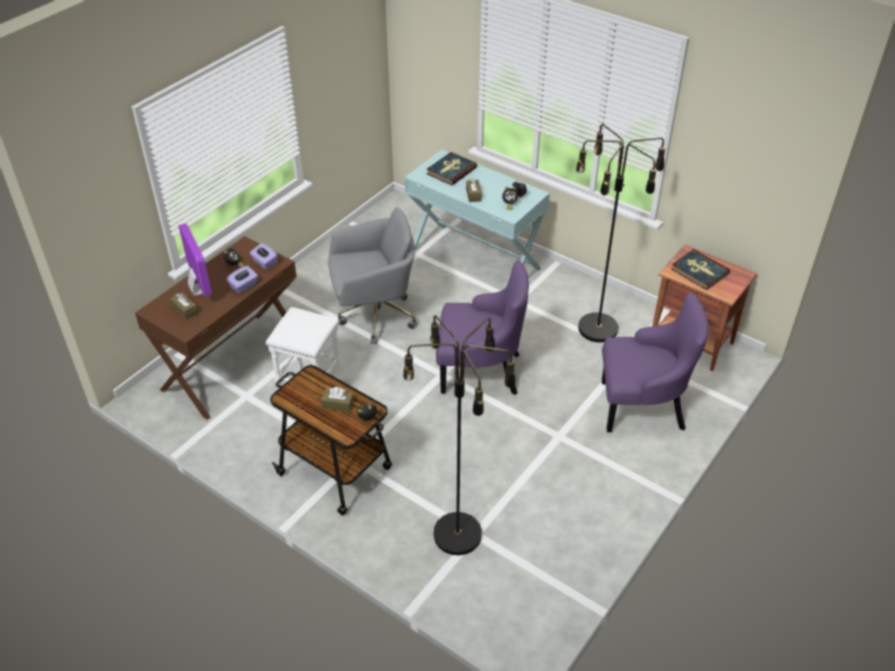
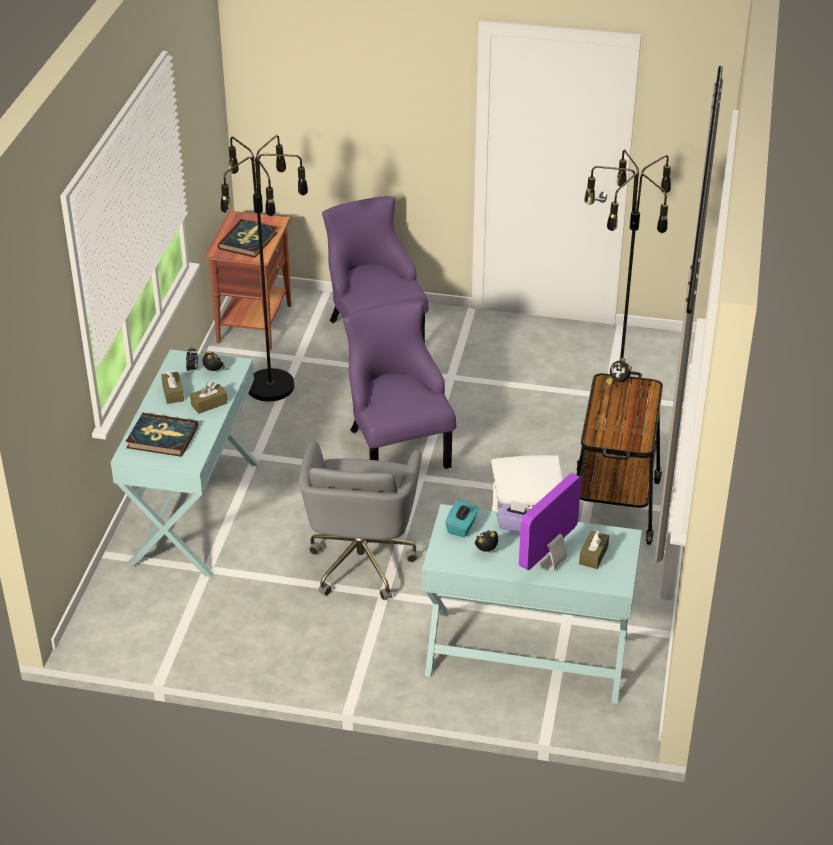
camera: 115 degrees left, 5 degrees down
(233, 364) = (526, 656): brown desk -> turquoise desk
(264, 263) = (462, 526): purple tissue box -> turquoise tissue box
(338, 405) = (618, 406): brown tissue box -> brown tissue box (173, 393)
(374, 318) = (361, 562): grey office chair -> grey office chair turned 135 degrees counterclockwise

